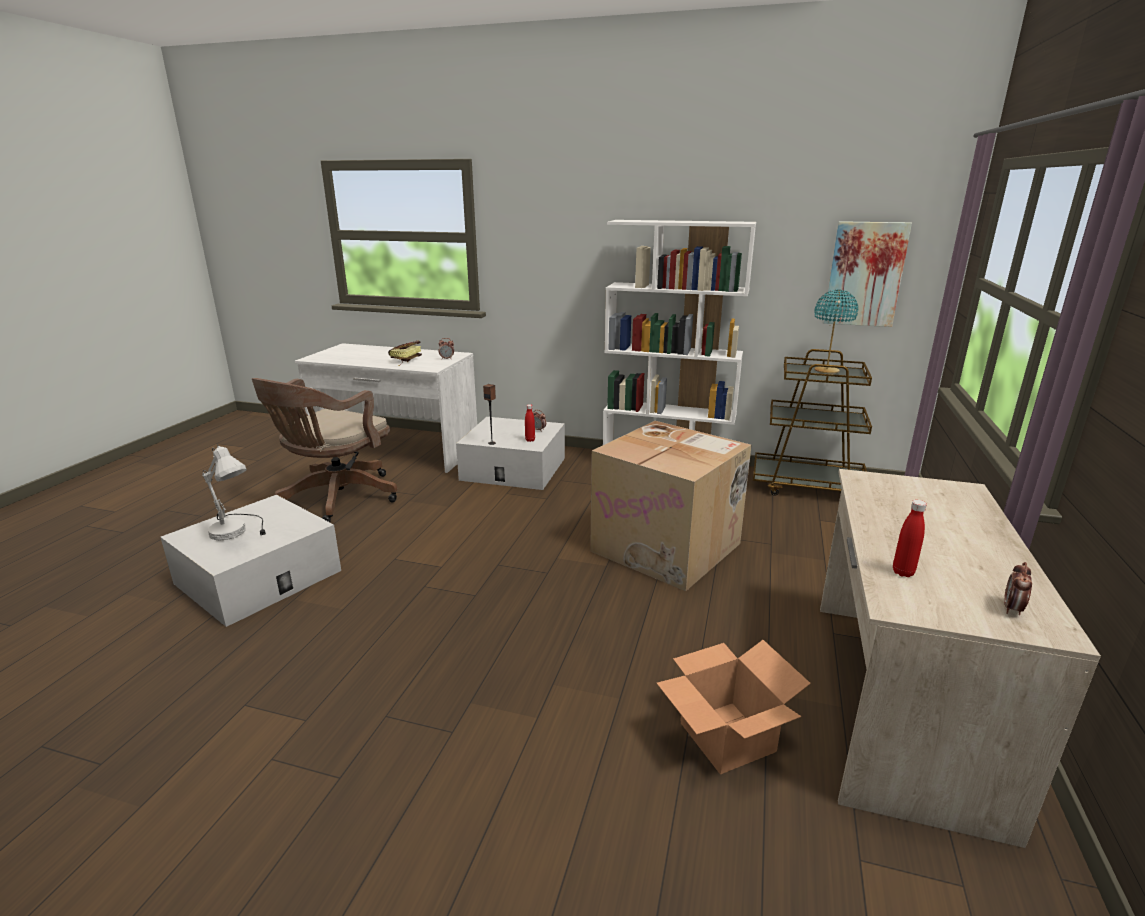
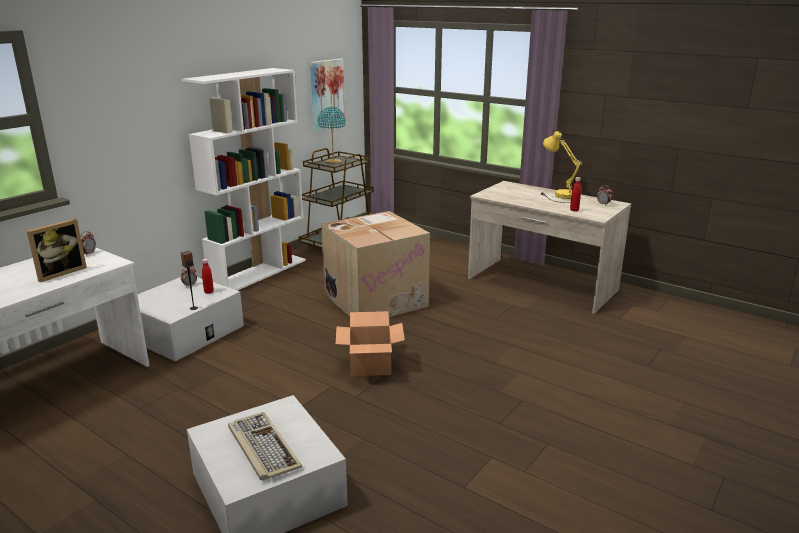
camera: 70 degrees left, 0 degrees up
(240, 531) = (262, 448): white table lamp -> keyboard
(336, 499) = (131, 437): brown office chair -> none
(404, 361) = (60, 272): book -> picture frame
(728, 738) = (551, 325): cardboard box -> cardboard box (371, 365)
(973, 546) = (558, 196): none -> yellow table lamp

